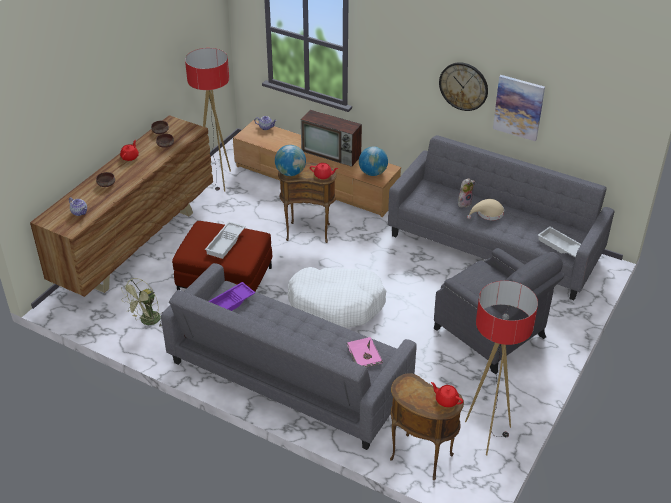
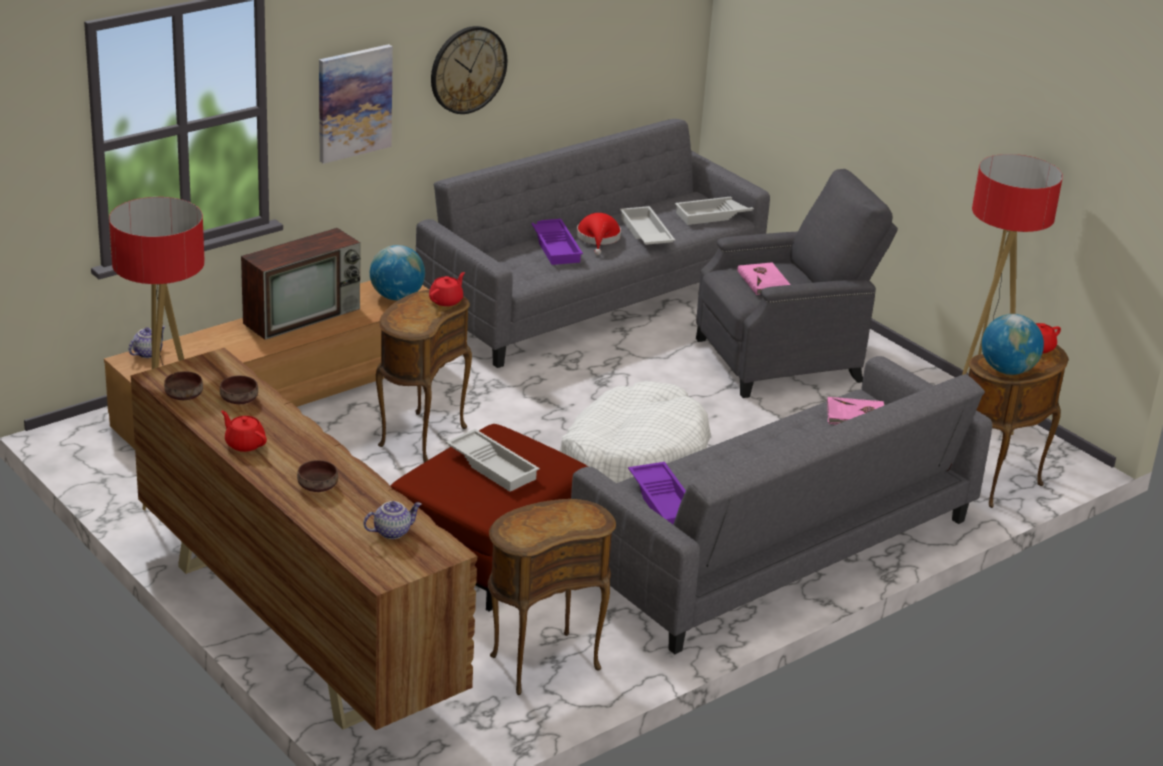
camera: 70 degrees left, 10 degrees down
(147, 321) = (542, 661): green fan -> brown side table
(290, 173) = (412, 325): globe -> globe (1007, 370)
(464, 203) = (557, 247): plush toy -> purple tray
(480, 281) = (764, 281): none -> pink book
(488, 213) = (598, 238): beige hat -> red hat
(511, 227) = (645, 233): none -> white tray
(518, 107) = (549, 60): picture -> picture (354, 103)

